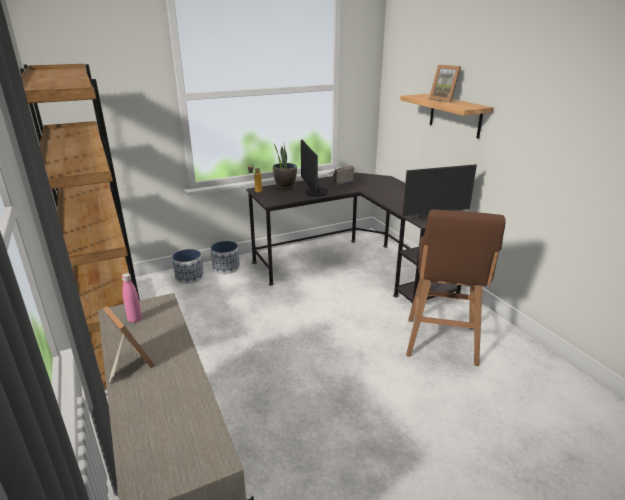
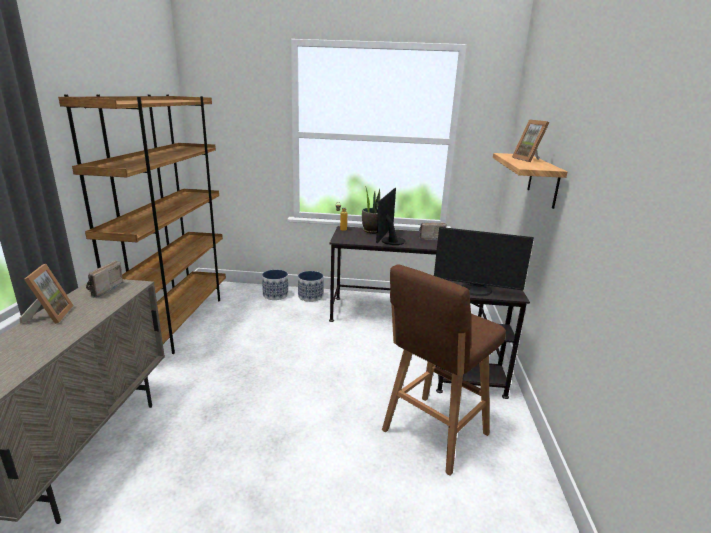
camera: 30 degrees right, 5 degrees down
(135, 319) = (102, 290): pink bottle -> radio

